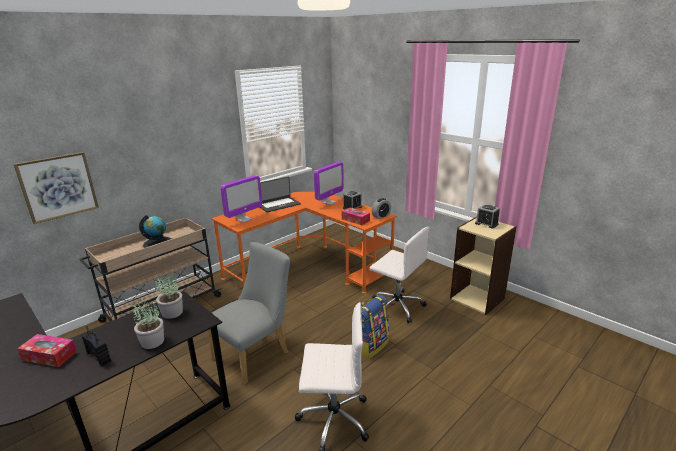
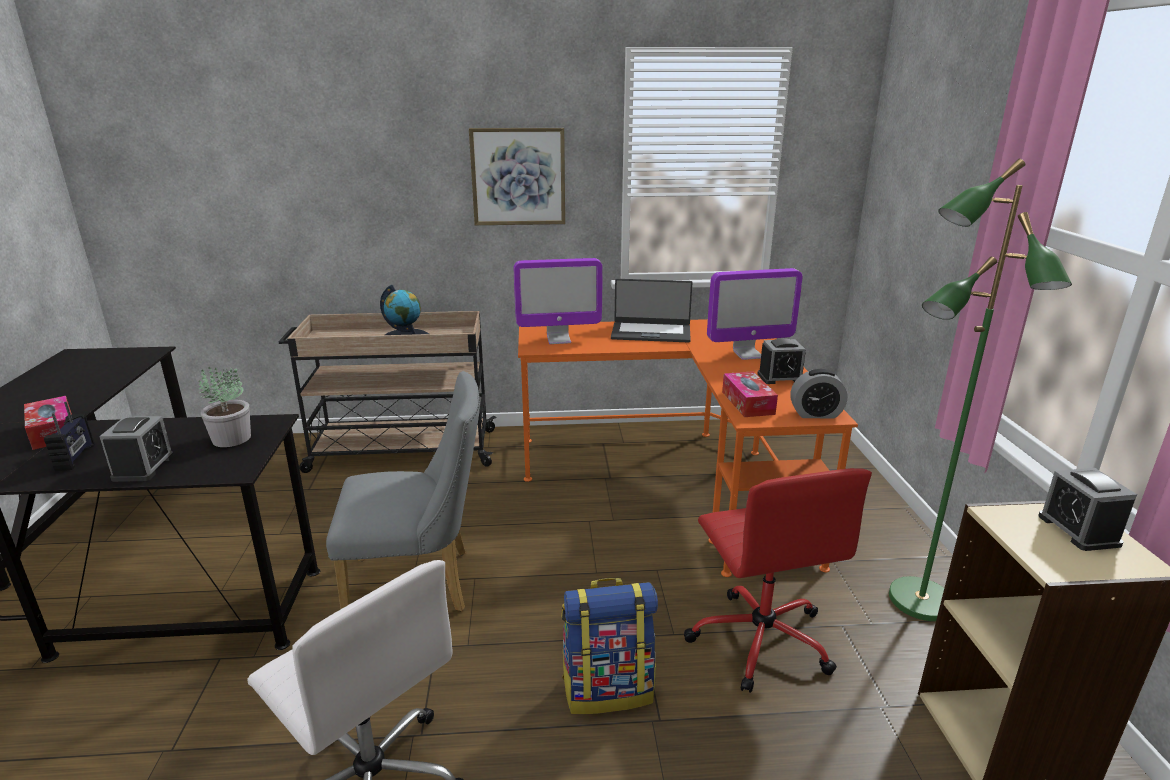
camera: 40 degrees right, 0 degrees up
(58, 186) = (287, 210): picture -> picture (518, 177)
(152, 341) = (143, 467): potted plant -> alarm clock
(396, 306) = (760, 639): white office chair -> red office chair
(425, 273) = (919, 601): none -> green floor lamp

